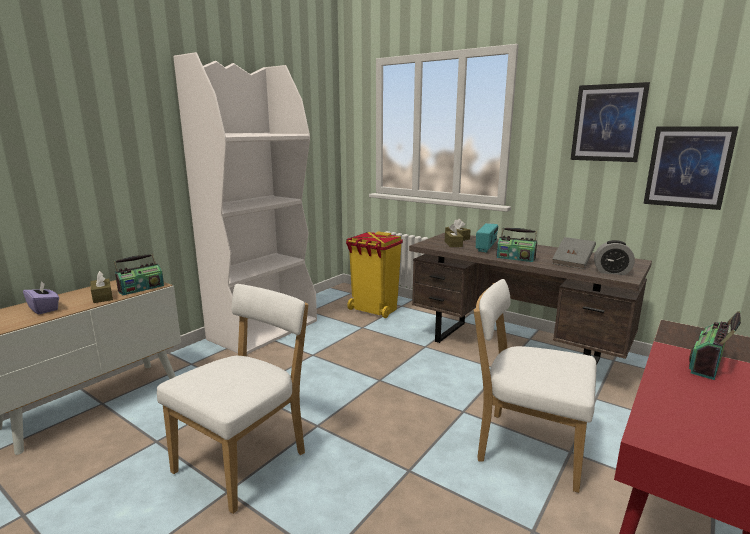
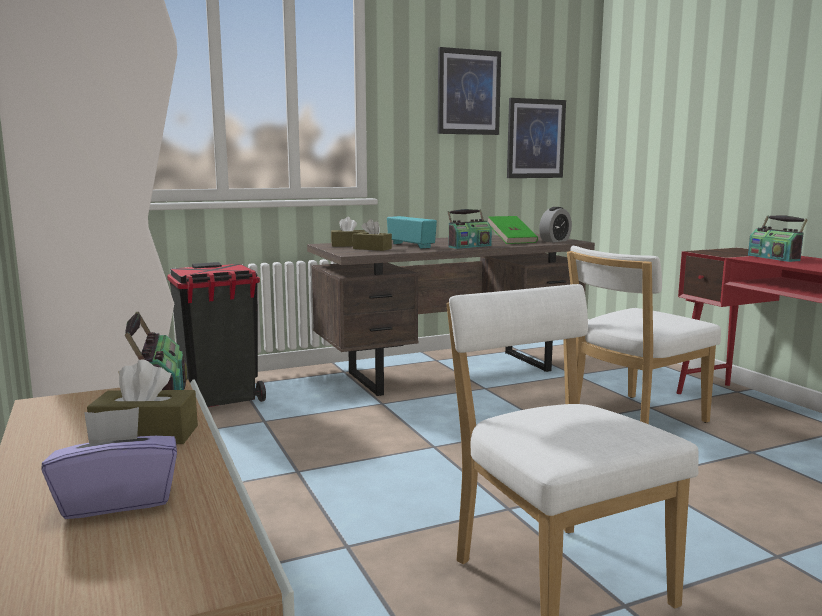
camera: 60 degrees left, 5 degrees down
(374, 310) = (221, 401): yellow trash can -> black trash can
(572, 262) = (511, 241): grey book -> green book

